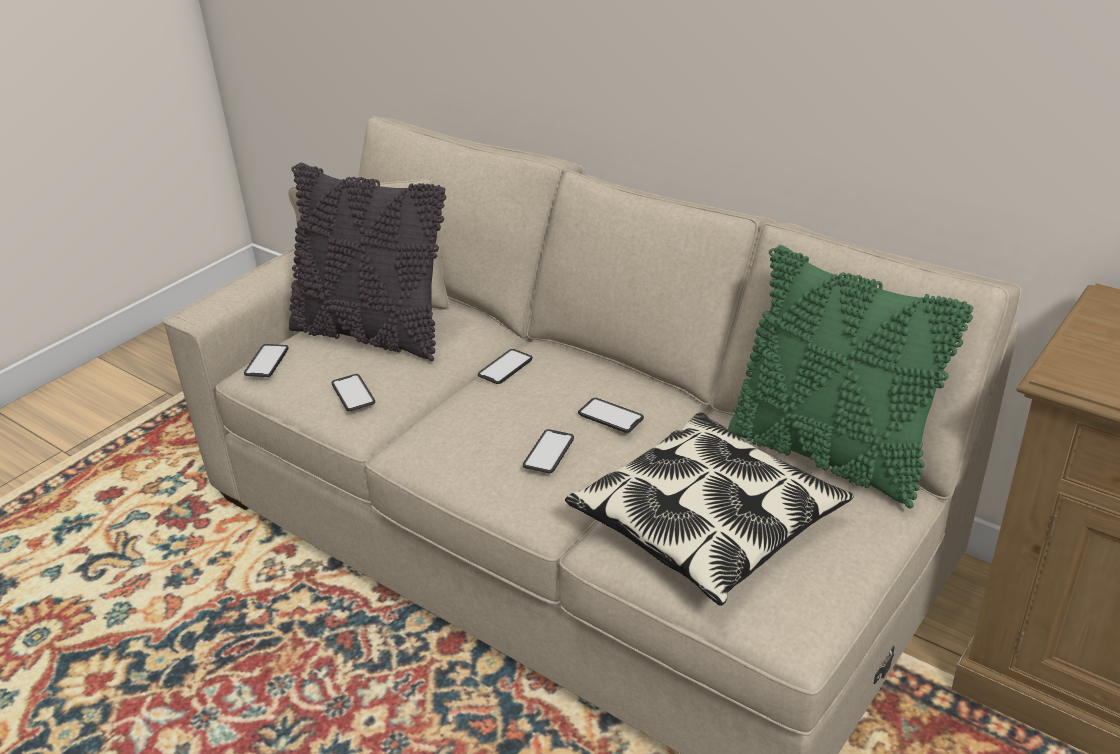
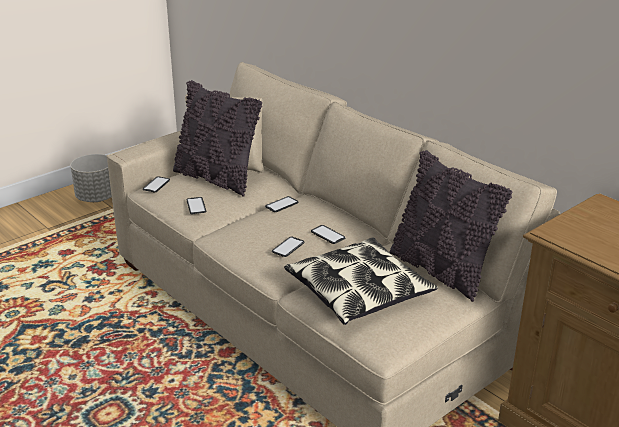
camera: 10 degrees right, 5 degrees down
(140, 381) = (96, 198): none -> grey planter
(830, 455) = (441, 271): green pillow -> black pillow

